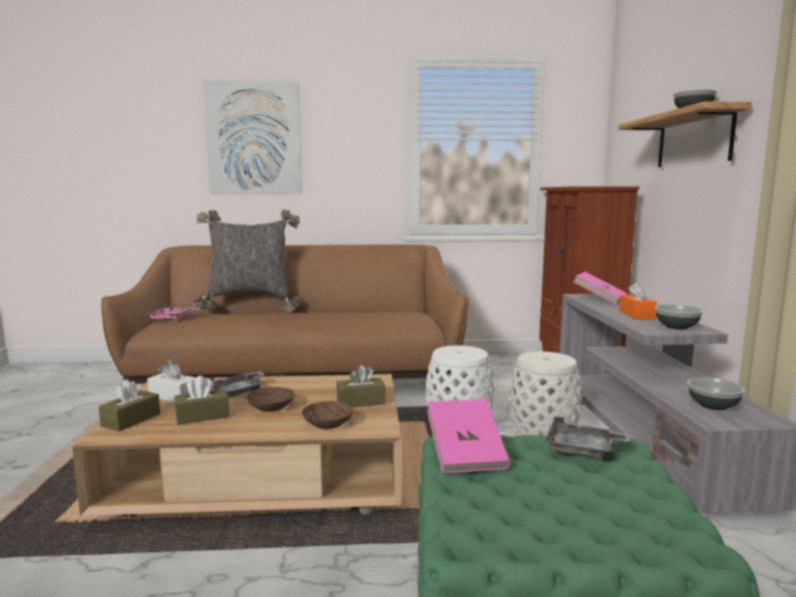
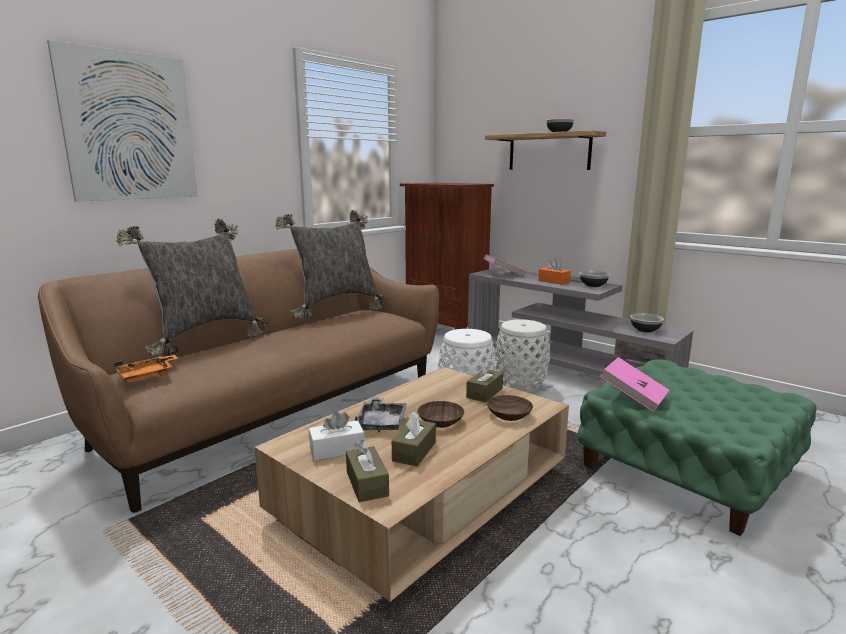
camera: 45 degrees left, 5 degrees up
(173, 318) = (147, 376): pink tray -> orange tray
(386, 309) = (335, 313): none -> pillow
(582, 450) = (661, 373): grey tray -> none

